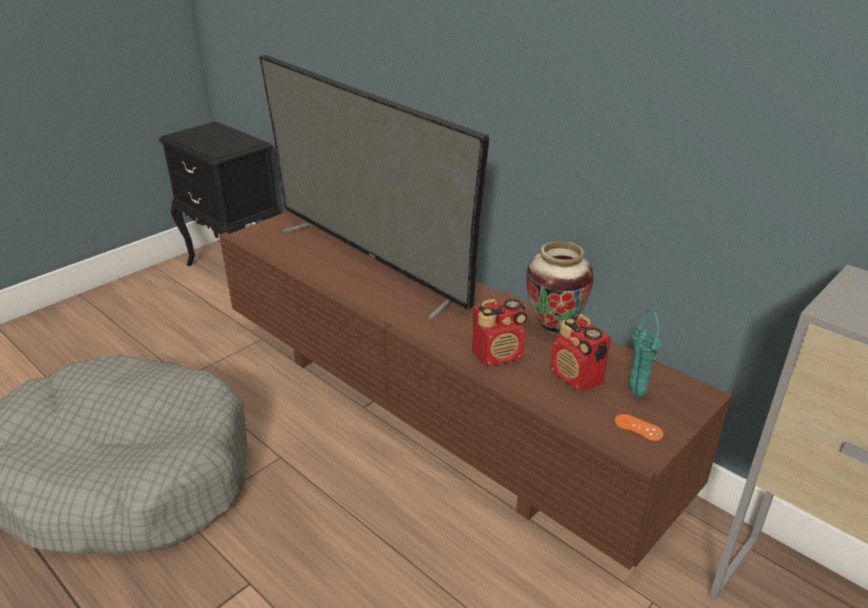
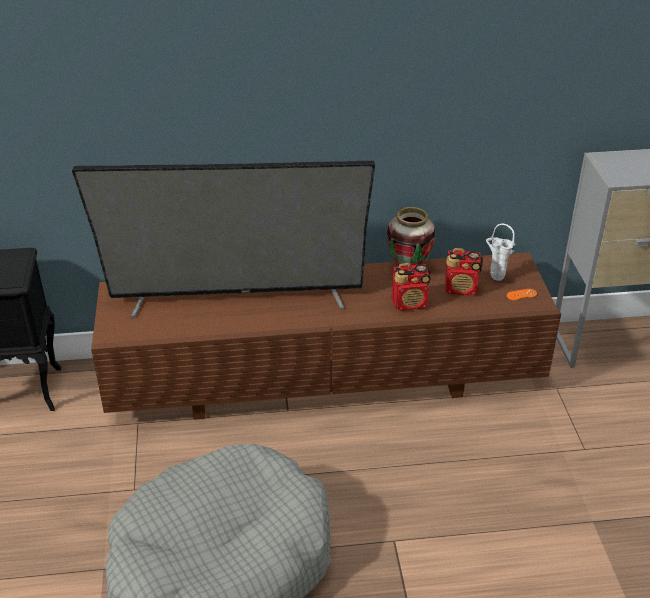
camera: 50 degrees left, 5 degrees up
(498, 355) = (410, 304): radio -> radio turned 60 degrees clockwise
(634, 393) = (495, 279): turquoise vase -> white vase

